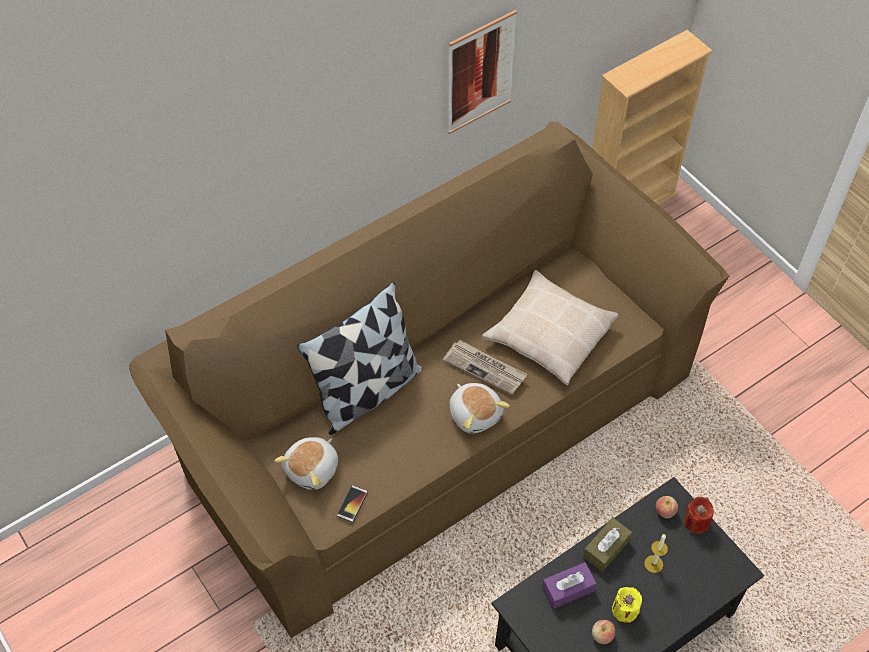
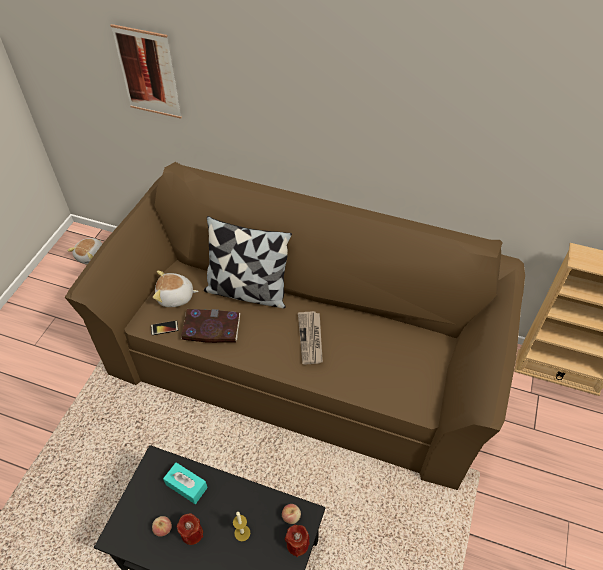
camera: 55 degrees right, 5 degrees down
(393, 455) = (211, 328): none -> book
(475, 413) = (273, 353): plush toy -> plush toy (92, 256)
(480, 73) = (459, 158): picture -> picture (148, 72)
(549, 334) = (369, 359): beige pillow -> none
(568, 589) = (186, 486): purple tissue box -> turquoise tissue box
(606, 548) = (234, 493): brown tissue box -> none
(624, 610) = (192, 533): yellow candle -> red candle

